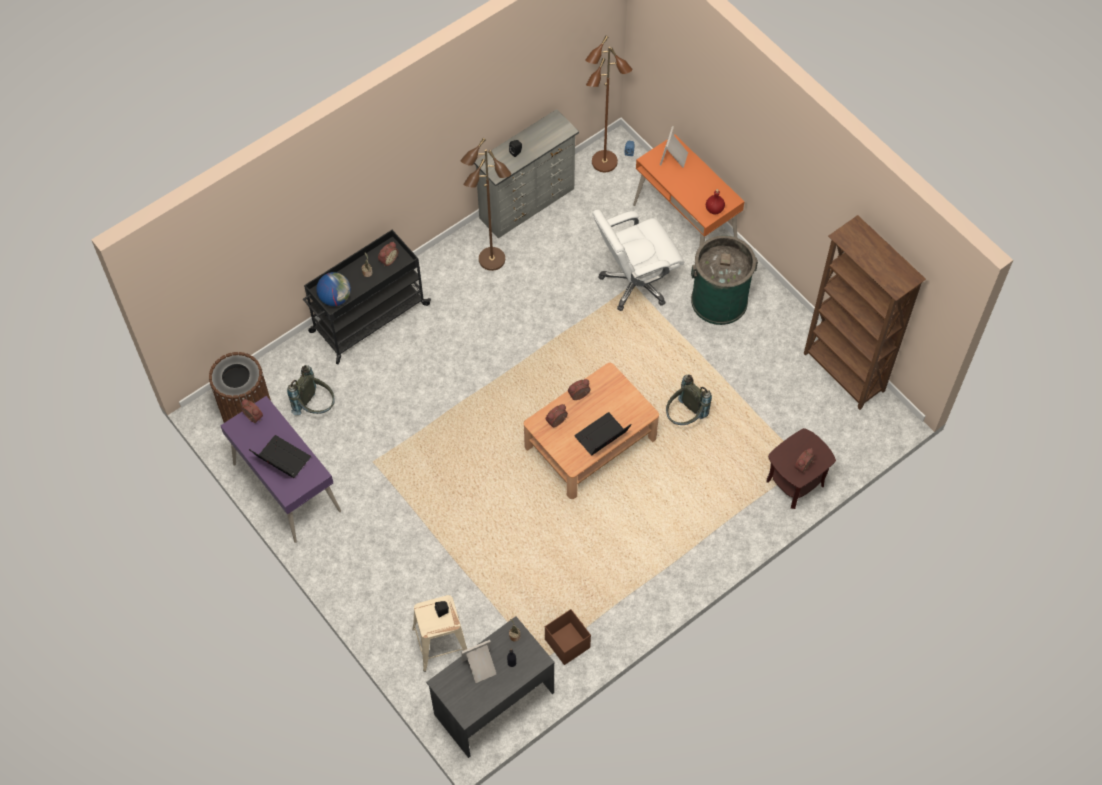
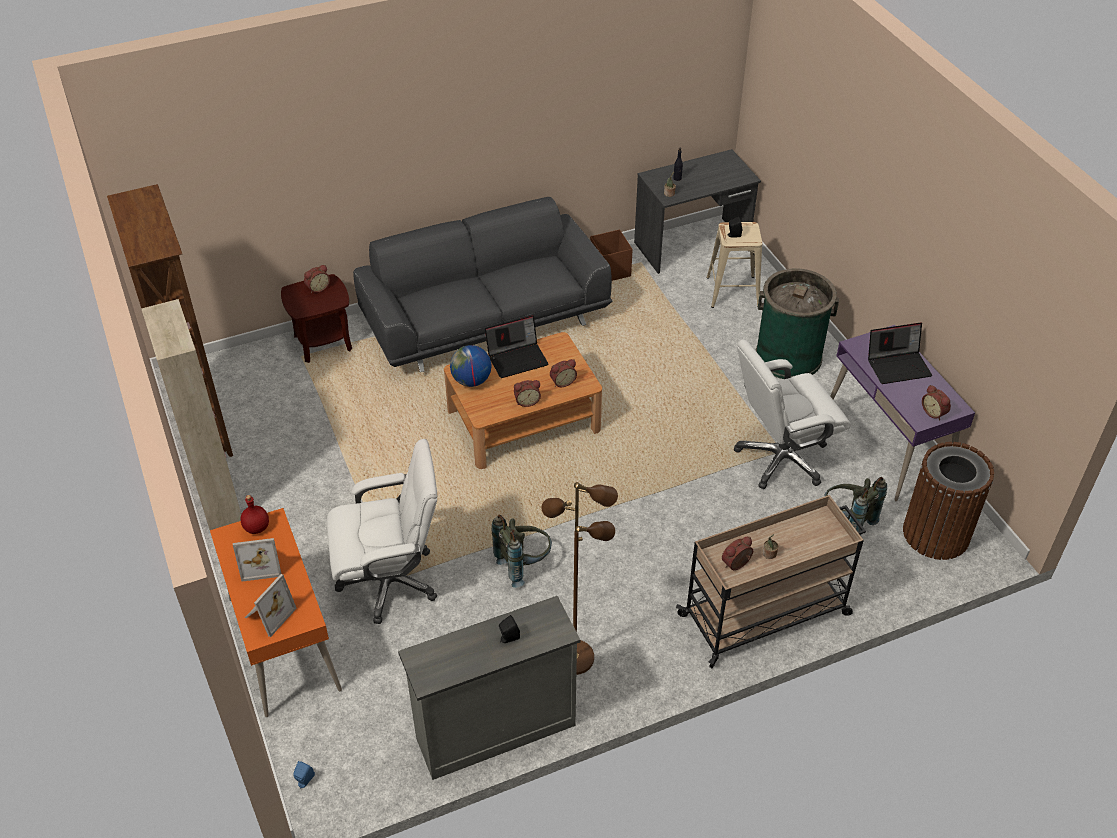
camera: 165 degrees left, 15 degrees down
(281, 460) = (898, 365): laptop -> laptop turned 60 degrees counterclockwise
(335, 298) = (818, 530): globe -> globe (471, 381)
(368, 319) = (766, 614): black cart -> beige cart
(372, 454) = (781, 458): none -> white office chair
(480, 667) = (707, 180): picture frame -> picture frame (261, 564)
(604, 162) = (351, 772): brown floor lamp -> none
(664, 547) = (485, 319): none -> grey sofa
(684, 417) = (406, 422): grey backpack -> grey backpack (523, 565)
(719, 300) = (295, 535): green trash can -> green trash can (788, 356)
(791, 315) = (218, 499): none -> beige cabinet

